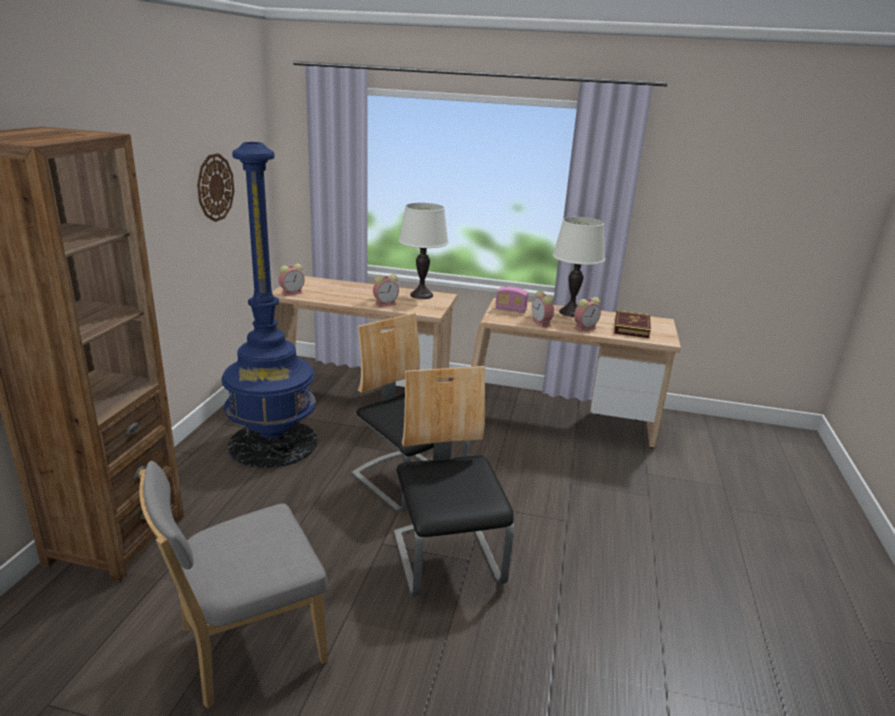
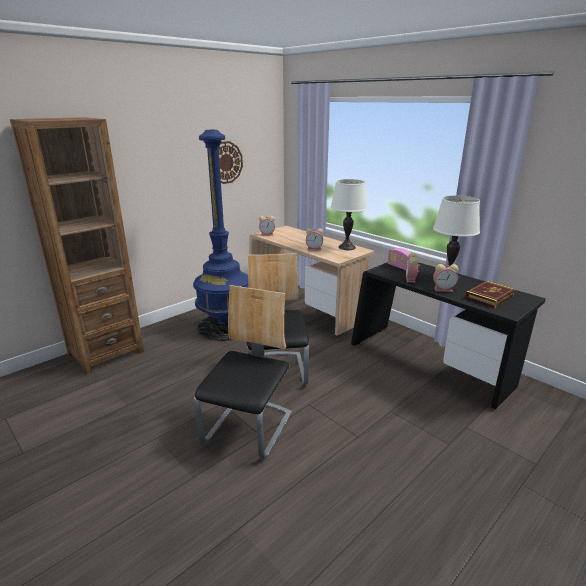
camera: 35 degrees right, 0 degrees up
(245, 647) = (98, 429): grey chair -> none
(559, 420) = (430, 364): beige desk -> black desk

